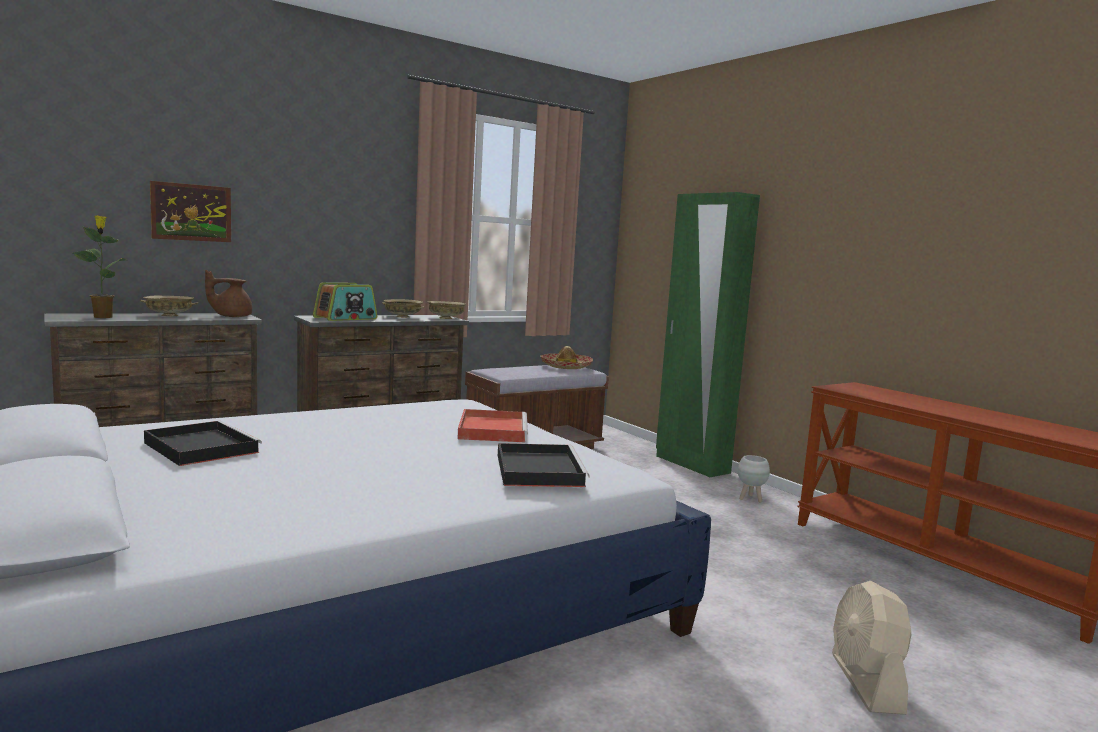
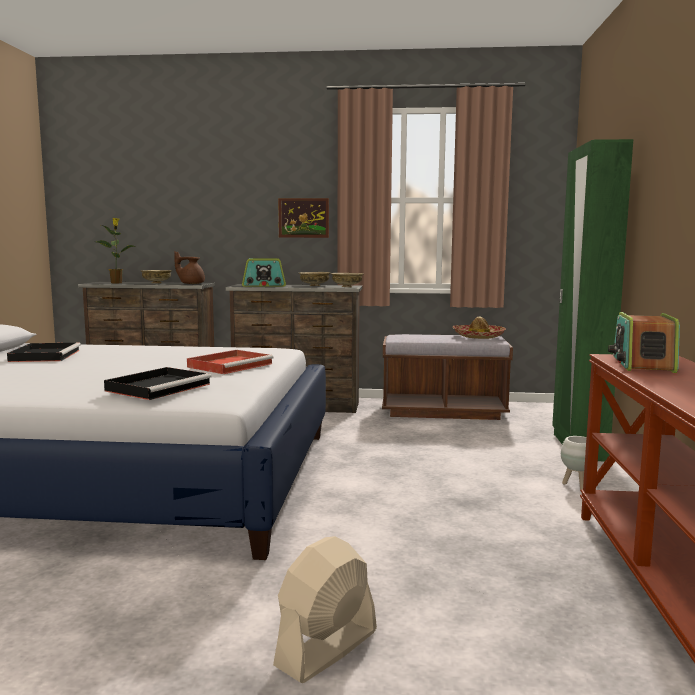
camera: 40 degrees right, 0 degrees up
(191, 212) = (179, 212): picture -> picture (303, 218)
(872, 393) = (642, 364): none -> radio

